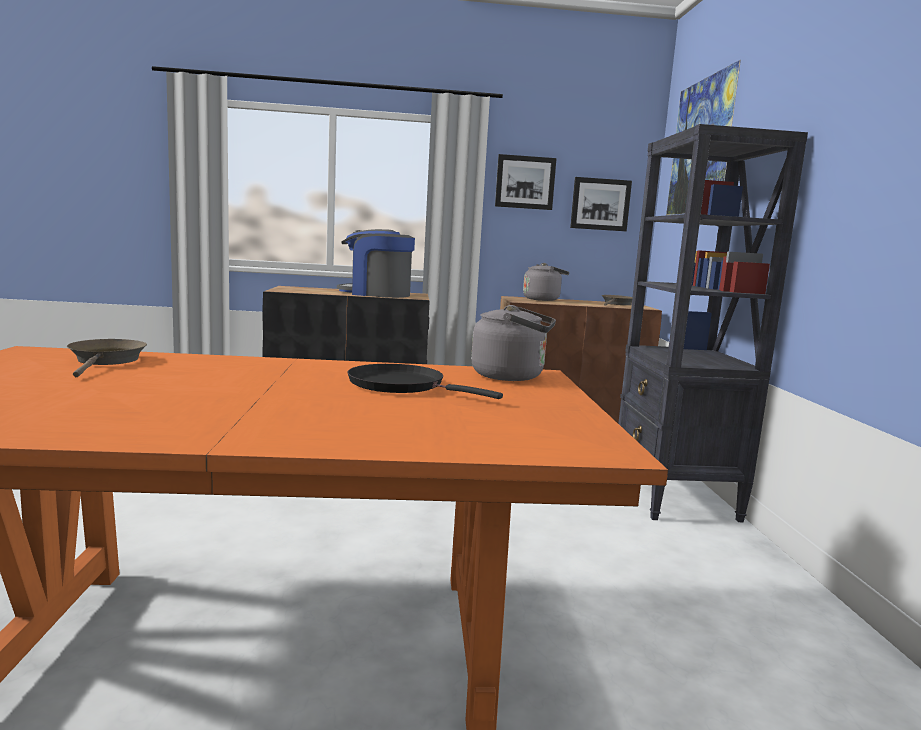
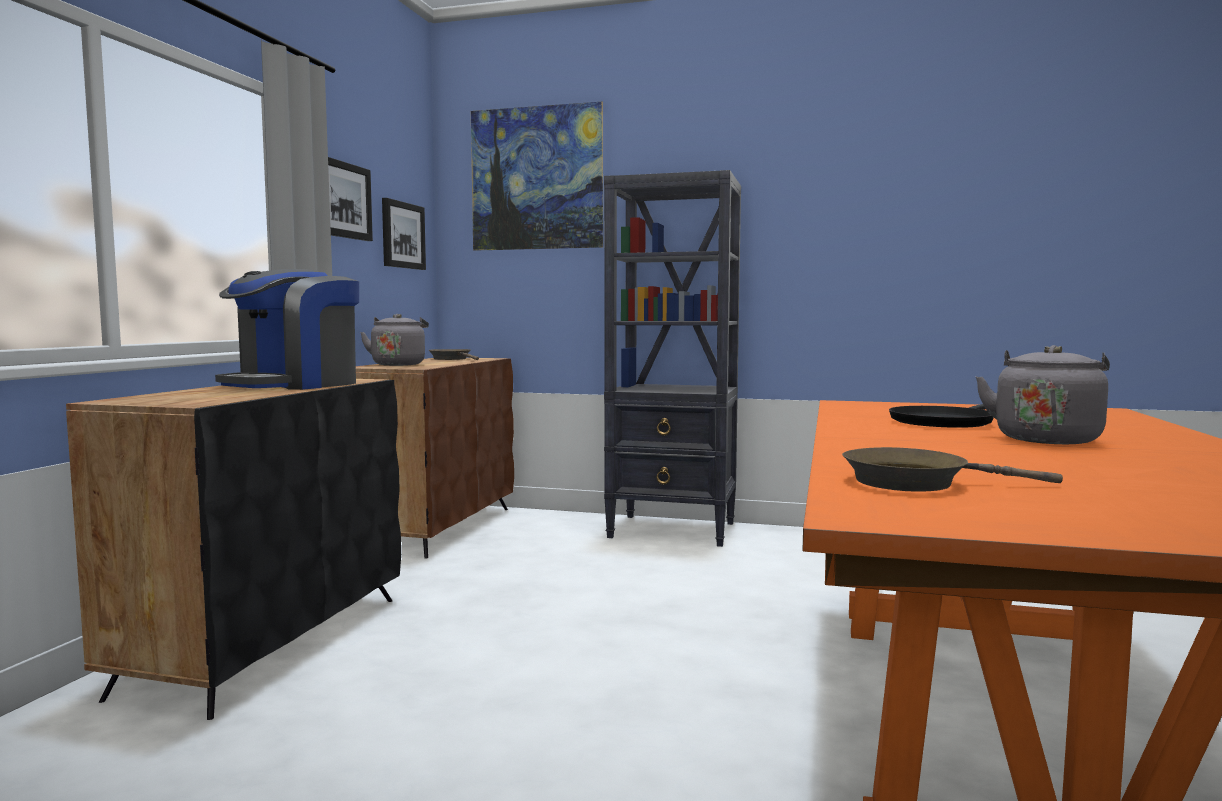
camera: 70 degrees left, 5 degrees down
(512, 376) = (867, 406): grey kettle -> grey kettle (1047, 439)

